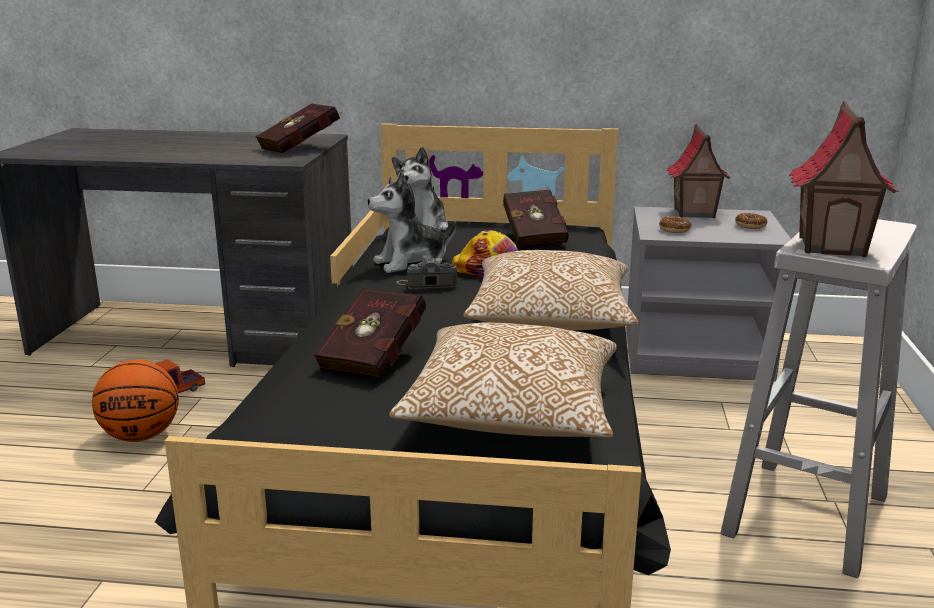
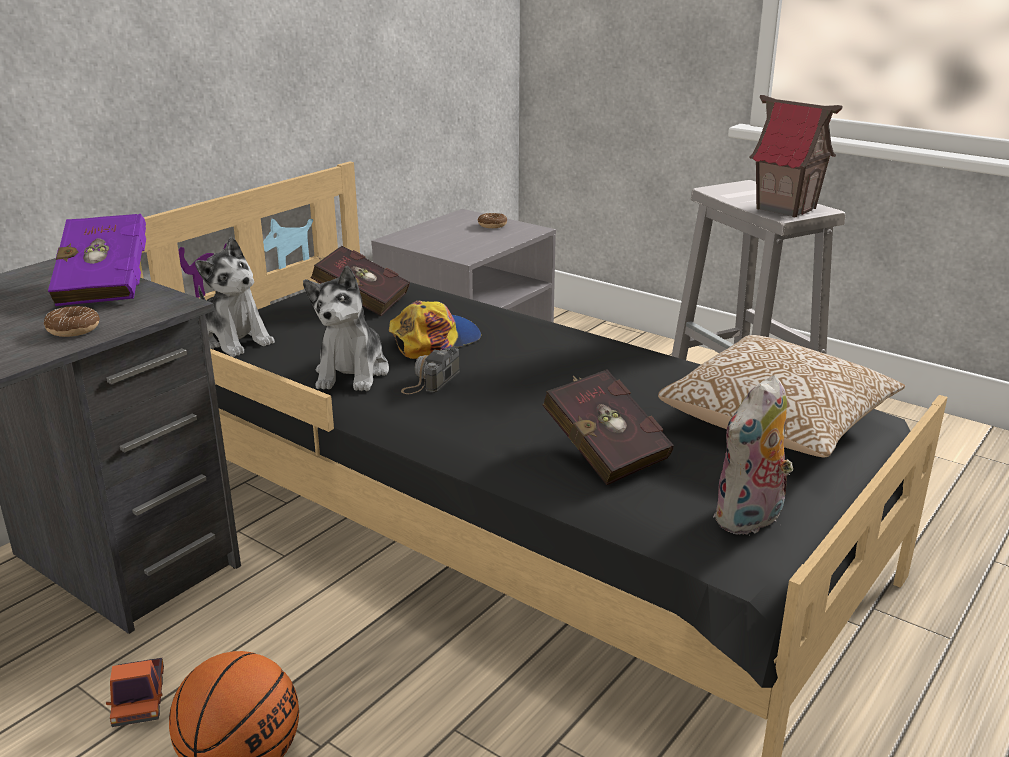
camera: 60 degrees left, 5 degrees up
(303, 148) = (108, 286): red book -> purple book
(309, 431) = (750, 520): none -> plush toy
(550, 321) = (592, 356): pillow -> none
(674, 230) = (463, 248): donut -> donut (73, 329)
(693, 213) = (429, 229): toy house -> none

